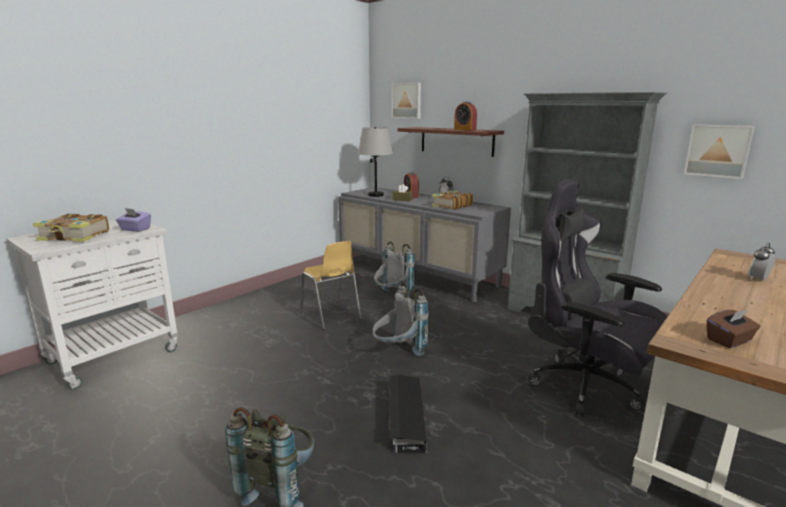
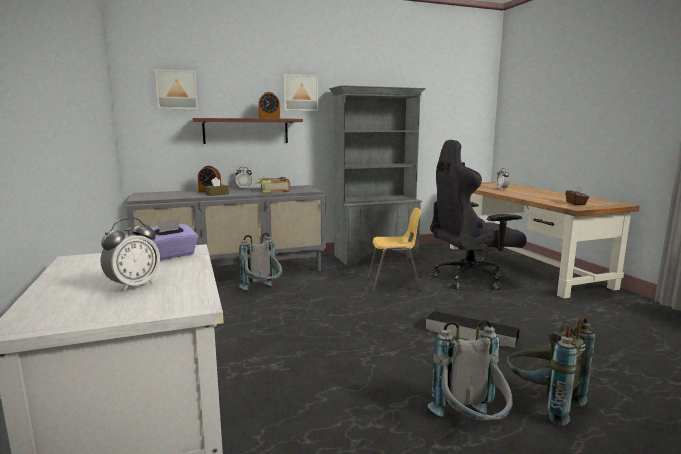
camera: 60 degrees left, 5 degrees down
(75, 236) = (134, 286): book -> alarm clock
(331, 315) = (261, 324): yellow chair -> yellow chair (394, 284)
(375, 195) = (173, 196): grey table lamp -> none
(398, 353) = (372, 314): grey backpack -> grey backpack (471, 426)
(718, 150) = (434, 126): picture -> picture (300, 93)

